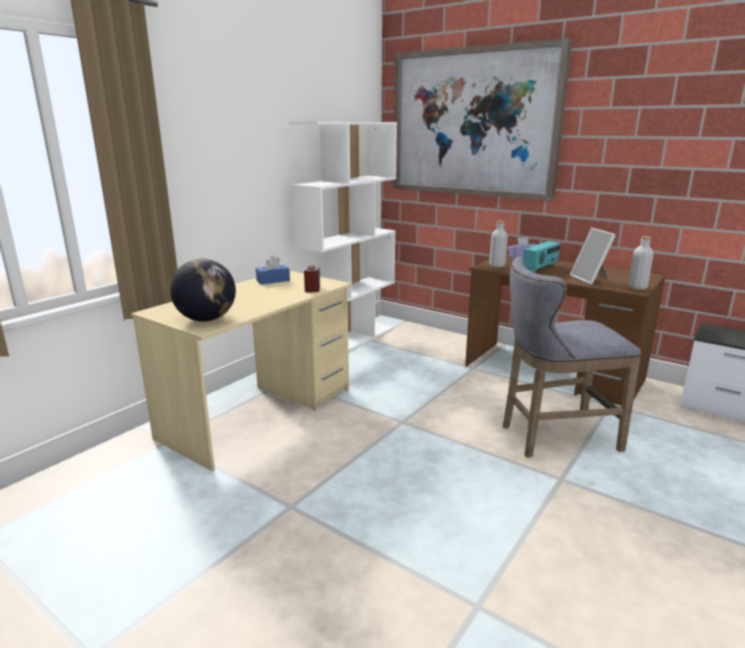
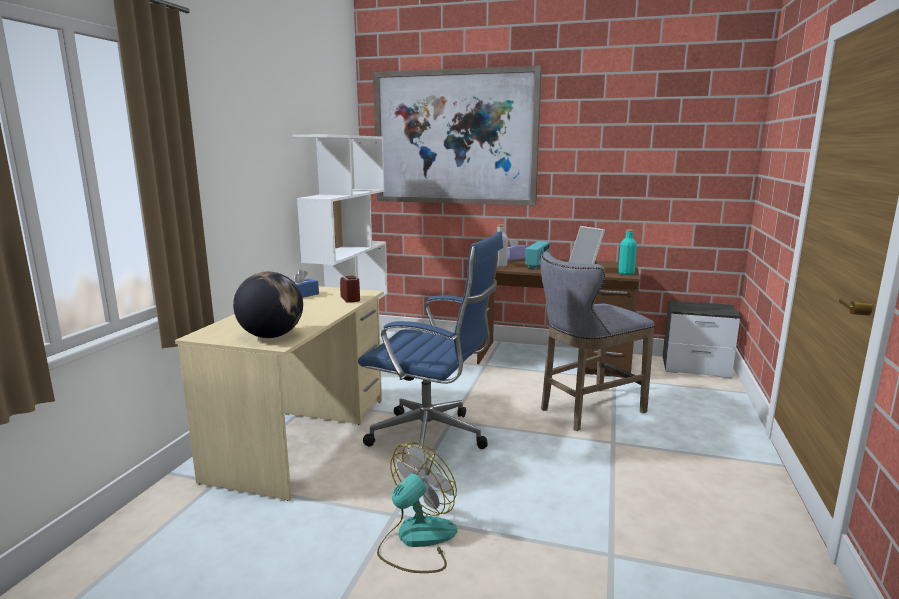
camera: 20 degrees left, 5 degrees down
(295, 537) = (416, 540): none -> fan
(373, 437) = (433, 438): none -> blue office chair
(637, 287) = (626, 273): grey bottle -> turquoise bottle

